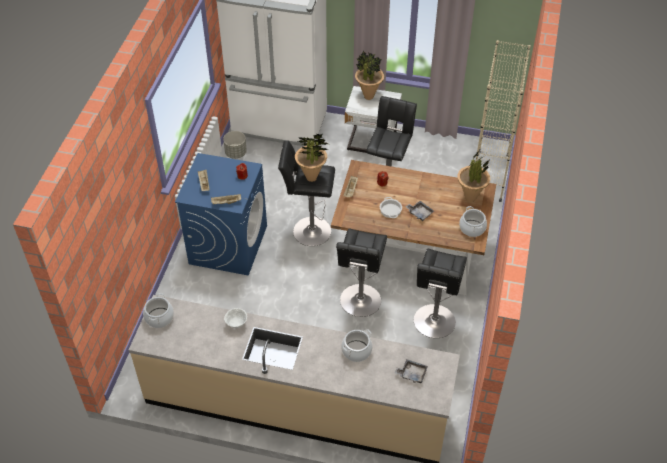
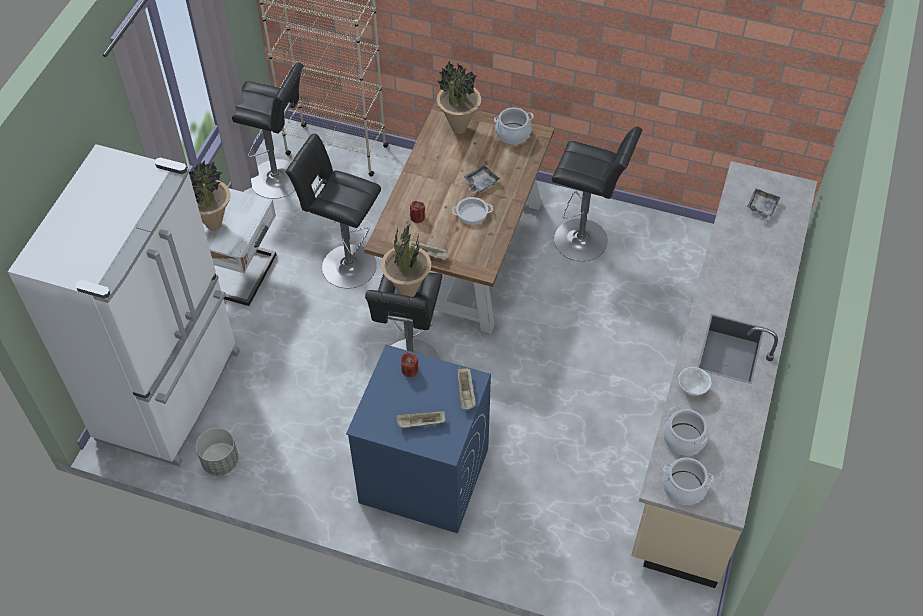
camera: 85 degrees left, 5 degrees up
(356, 351) = (731, 258): cooking pot -> cooking pot (683, 439)
(360, 303) = (547, 315): black stool -> black stool (279, 179)

